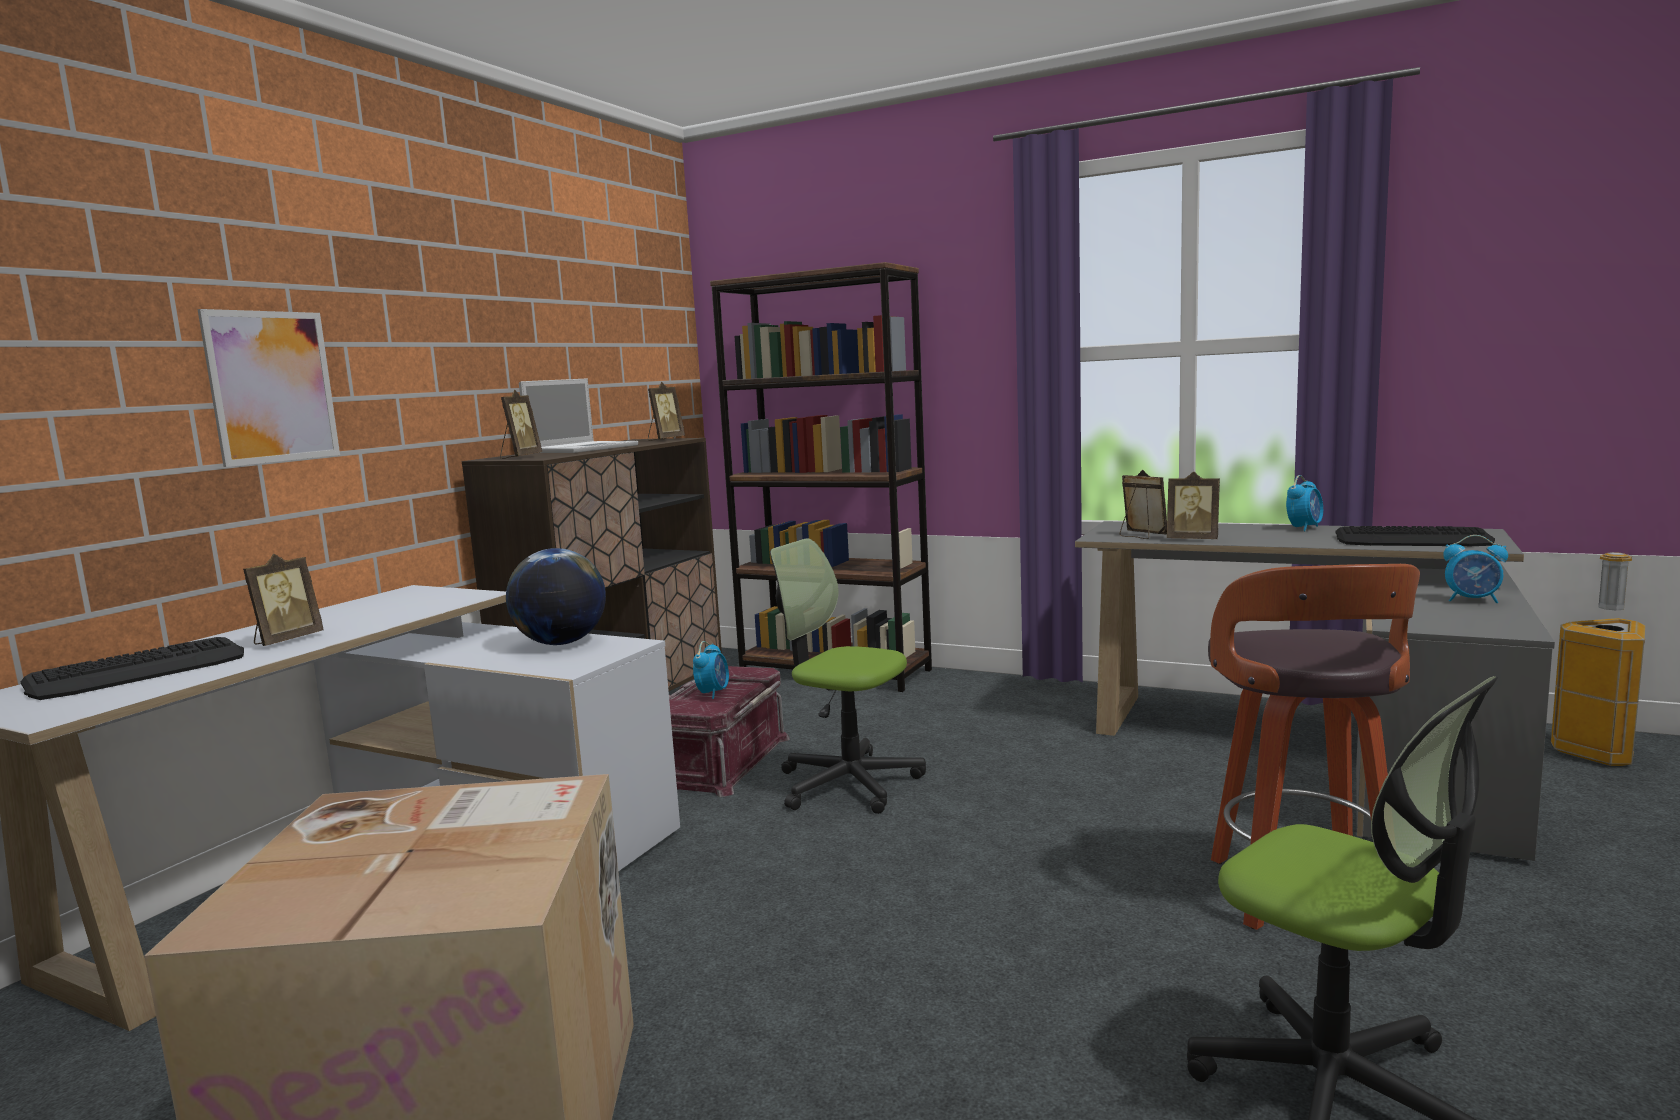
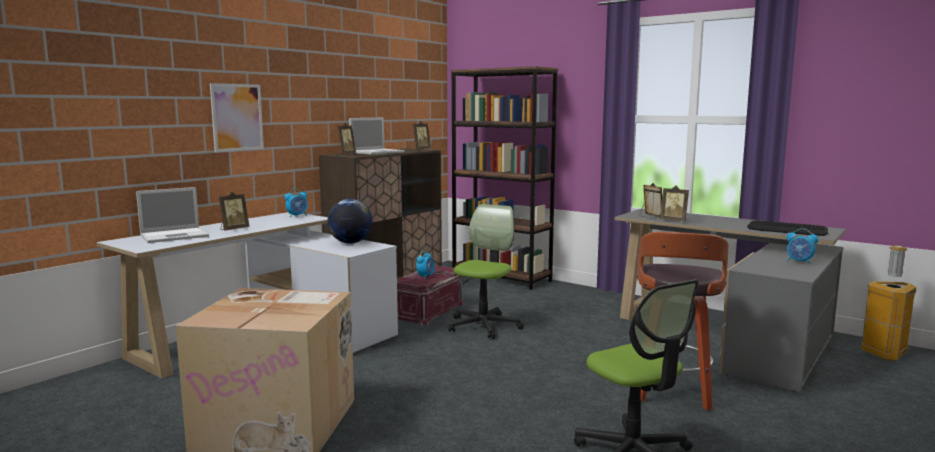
camera: 10 degrees right, 0 degrees up
(139, 671) = (176, 235): keyboard -> laptop
(848, 783) = (484, 326): office chair -> office chair turned 75 degrees clockwise
(1304, 528) = (740, 220): alarm clock -> alarm clock (297, 216)

